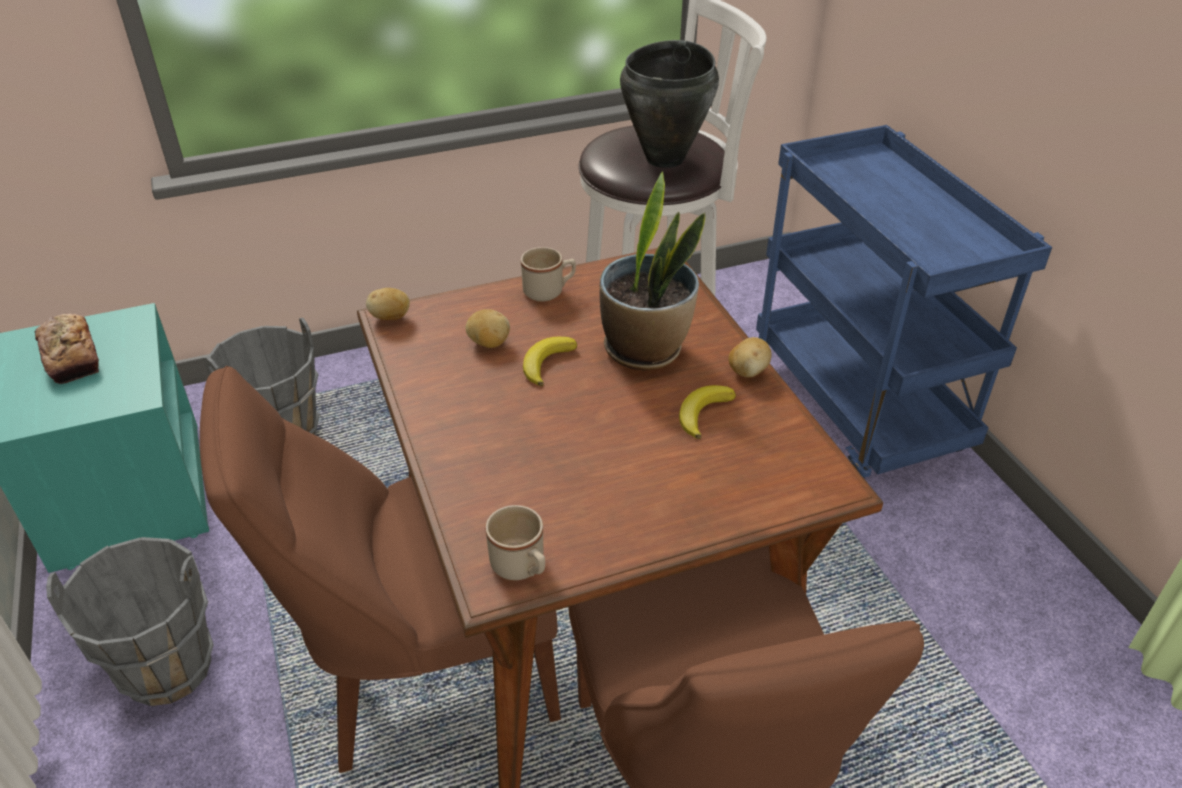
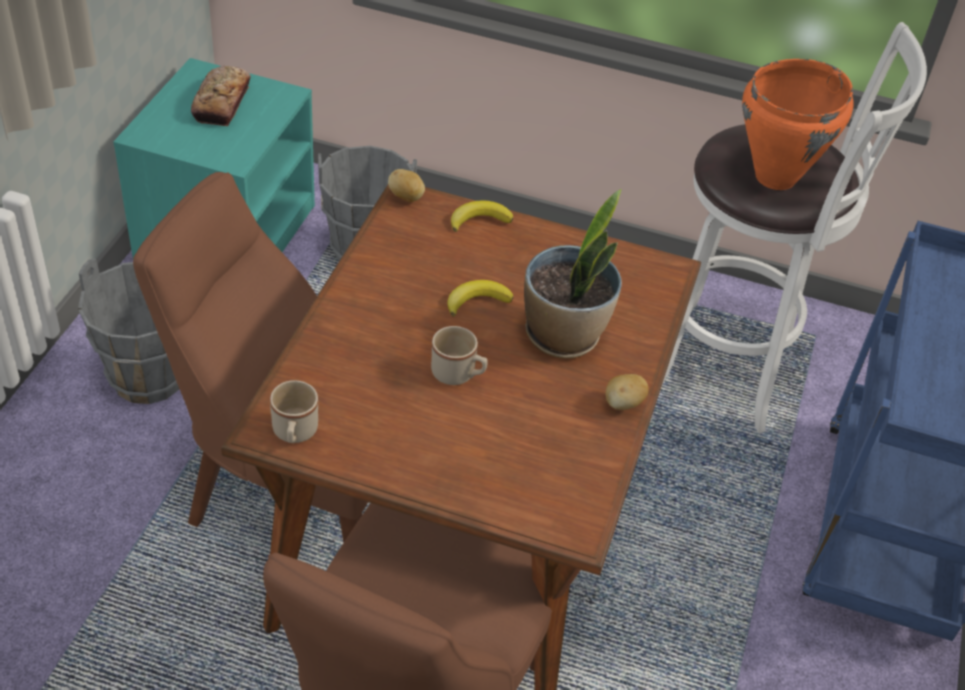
camera: 35 degrees right, 5 degrees up
(488, 343) = (453, 260): potato -> none
(549, 291) = (546, 244): beige mug -> beige mug (458, 375)
(666, 158) = (776, 177): black cooking pot -> orange cooking pot
(703, 413) = (546, 412): banana -> banana (479, 219)

